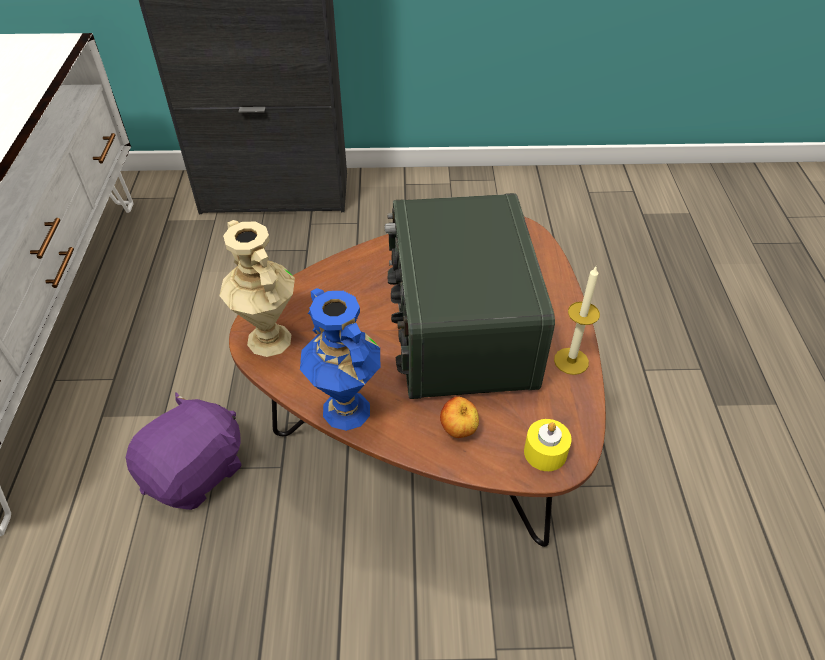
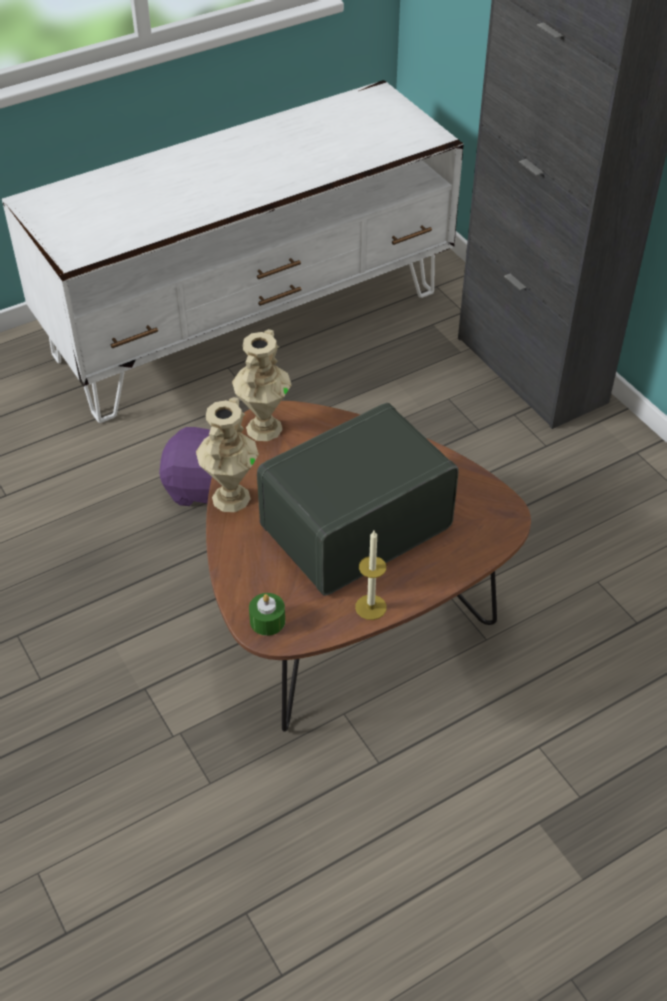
camera: 60 degrees right, 0 degrees up
(345, 410) = (230, 497): blue vase -> beige vase
(458, 430) = (254, 565): apple -> none
(545, 452) = (267, 621): yellow candle -> green candle

